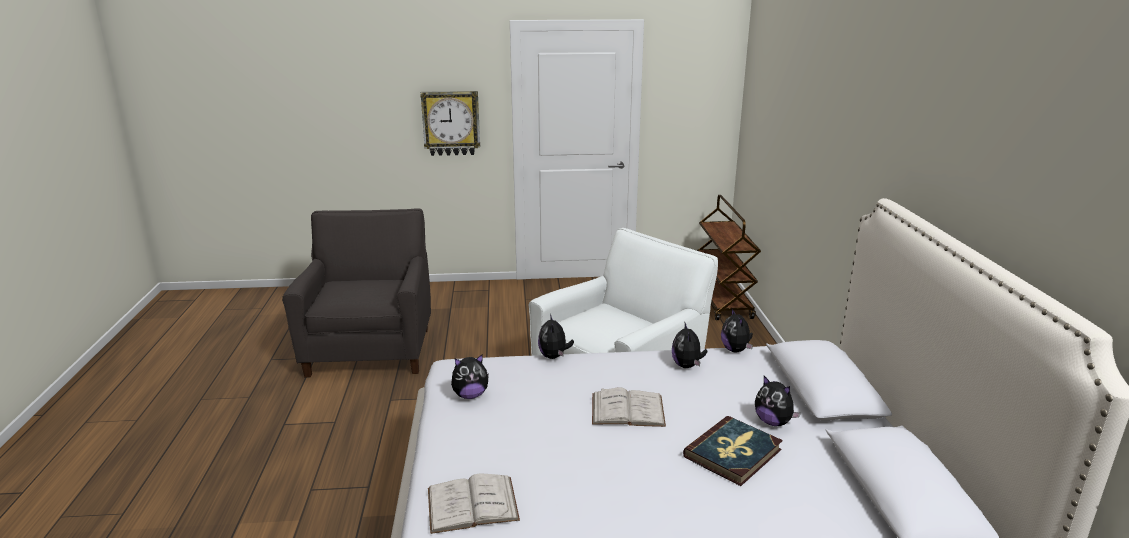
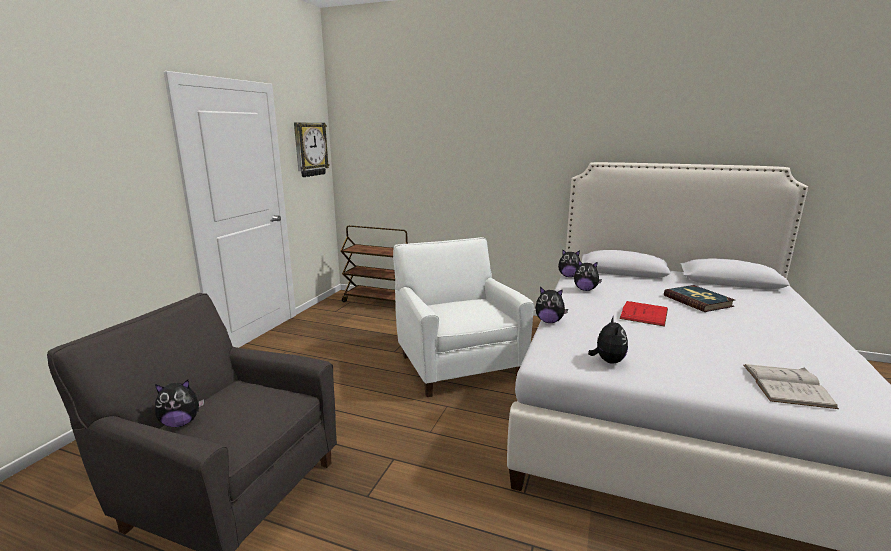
camera: 65 degrees left, 5 degrees down
(451, 123) = (119, 198): wall clock -> wall clock (310, 149)
(627, 409) = (644, 313): white book -> red book
(773, 422) = (661, 286): plush toy -> plush toy (181, 423)

